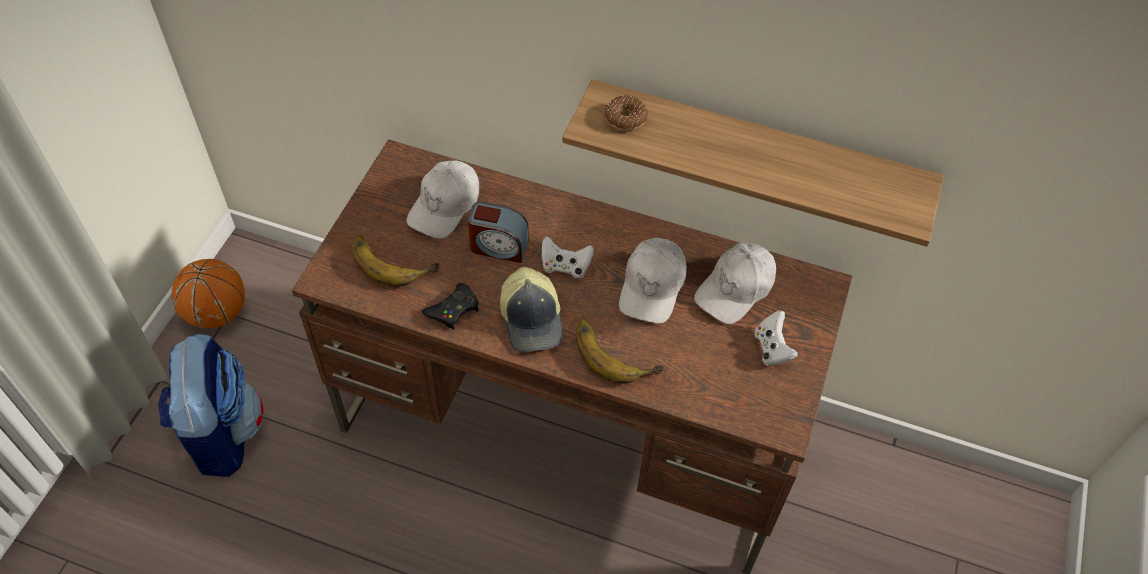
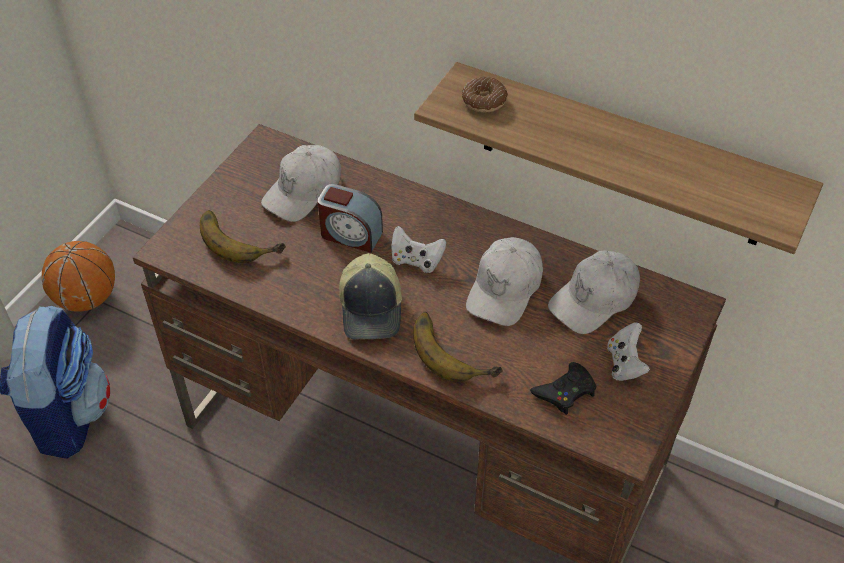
camera: 10 degrees right, 5 degrees down
(453, 309) = (291, 291): black game controller -> black game controller (565, 392)

